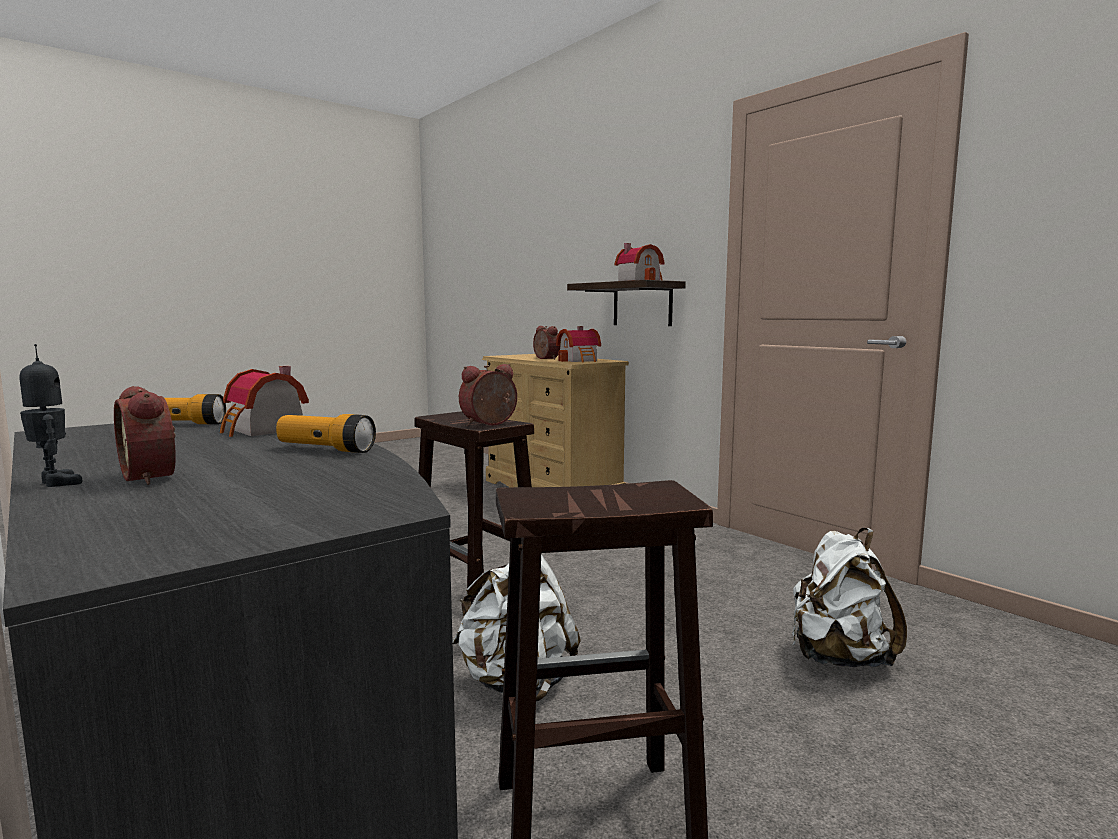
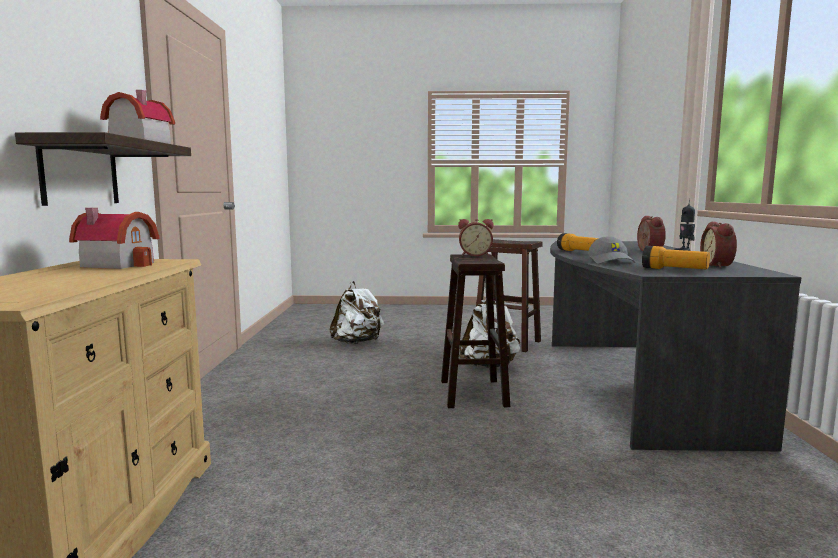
camera: 140 degrees left, 0 degrees up
(263, 430) = (611, 261): toy house -> grey cap
(545, 359) = (94, 275): alarm clock -> alarm clock (719, 265)

